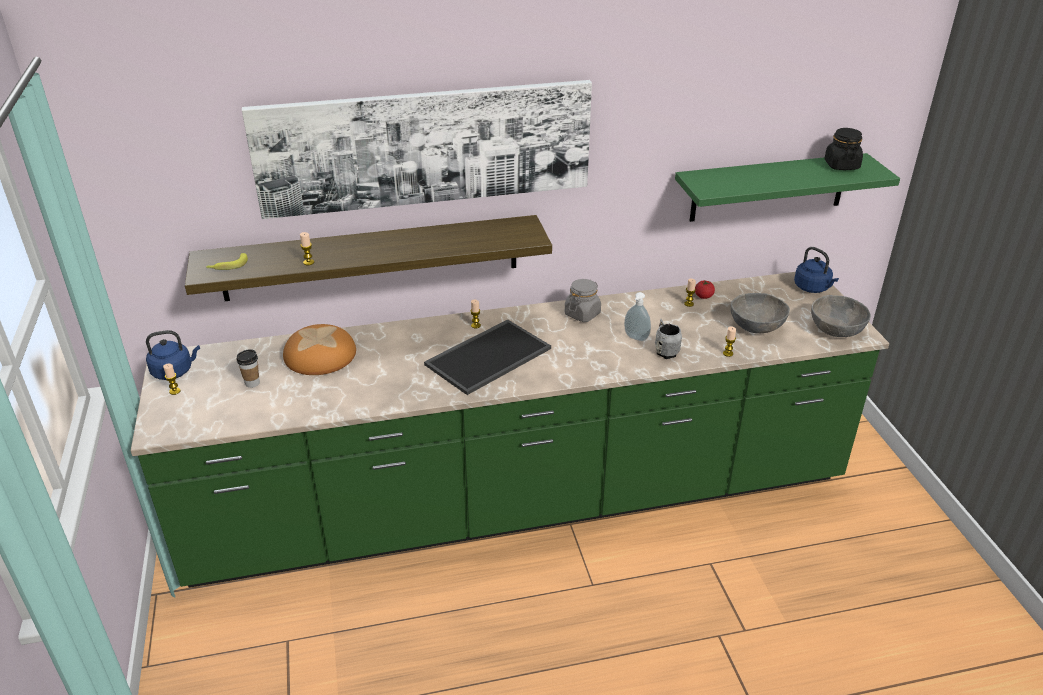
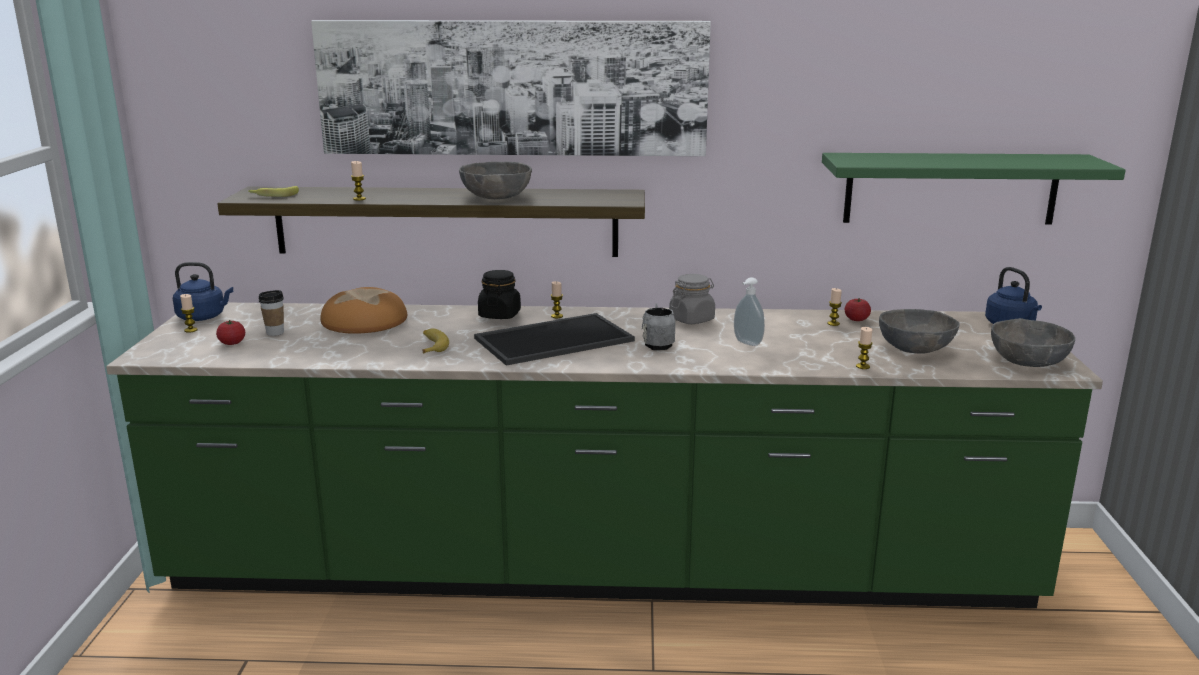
camera: 15 degrees right, 15 degrees down
(223, 403) = (232, 343): none -> tomato
(395, 380) = (432, 346): none -> banana
(423, 244) = (495, 197): none -> grey bowl
(665, 350) = (779, 356): grey mug -> grey mug (658, 344)
(841, 165) = (1046, 158): black jar -> black jar (499, 315)

